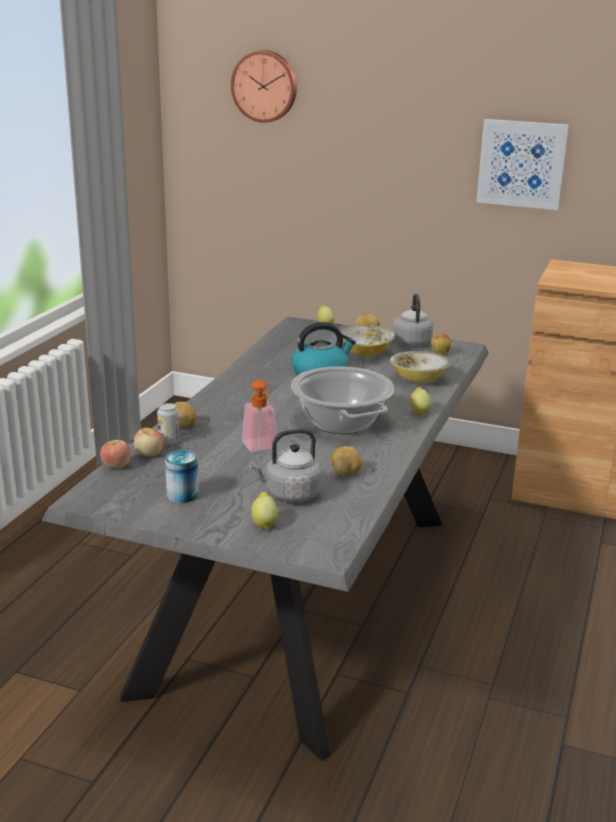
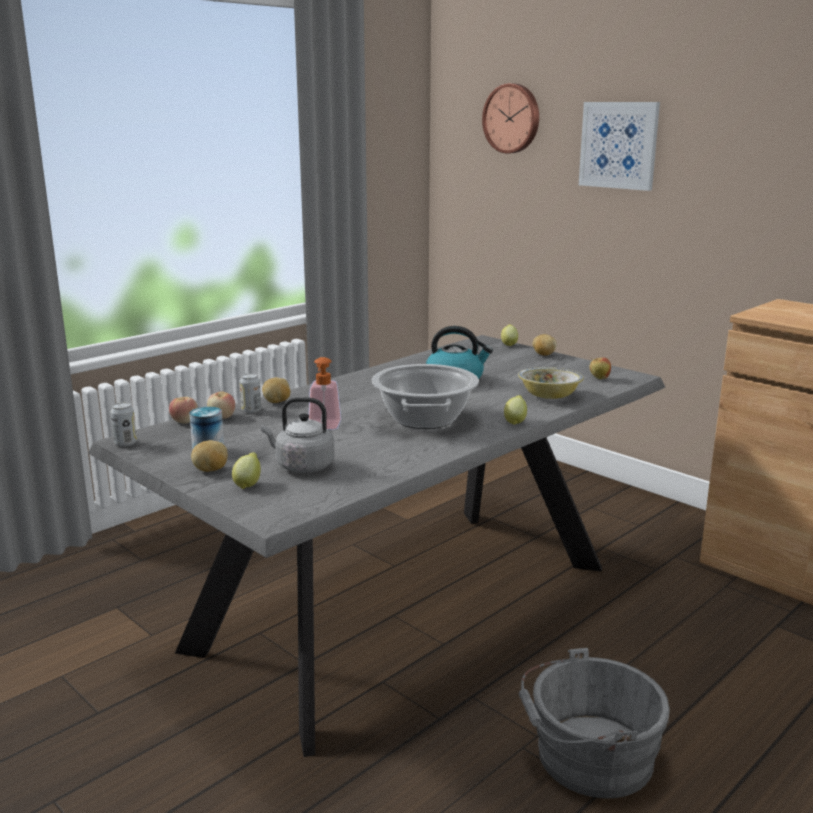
camera: 25 degrees right, 5 degrees down
(87, 503) = (125, 443): none -> can
(346, 473) = (376, 459): potato -> potato (210, 470)
(365, 353) = (521, 369): bowl -> none
(411, 341) = (582, 366): grey kettle -> none
(521, 164) = (752, 192): picture -> picture (619, 145)
(541, 690) = (587, 757): none -> grey bucket

